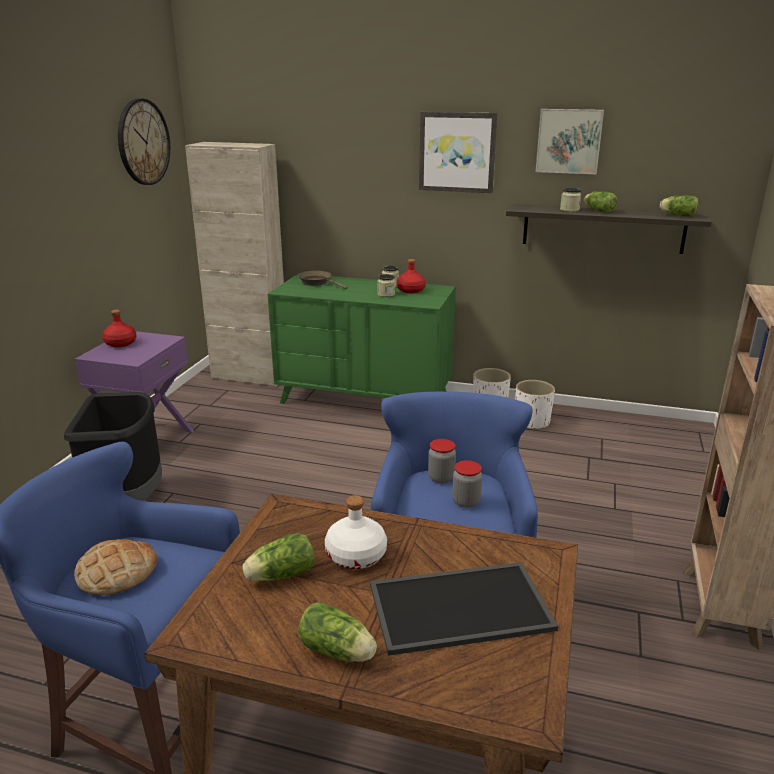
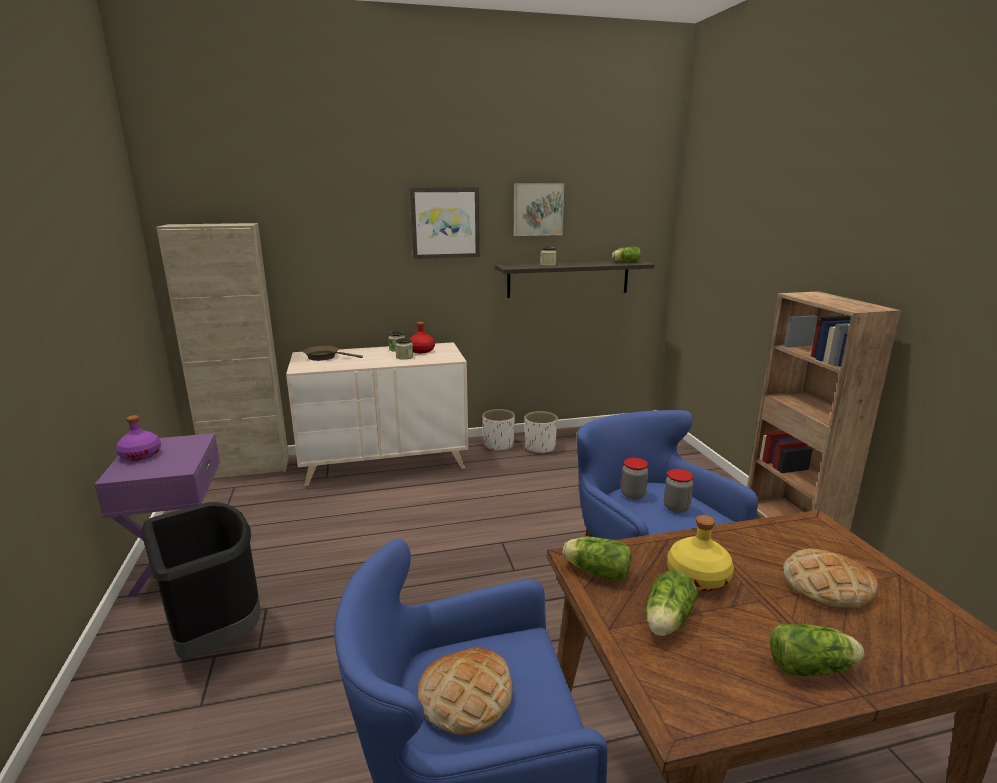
camera: 30 degrees left, 5 degrees down
(121, 343) = (140, 455): red bottle -> purple bottle
(143, 142) = (112, 223): wall clock -> none
(356, 556) = (698, 577): white bottle -> yellow bottle
(365, 399) = (385, 462): green dresser -> beige dresser
(461, 605) = (827, 586): tray -> bread
(598, 210) = (568, 264): lettuce -> lettuce (595, 571)

